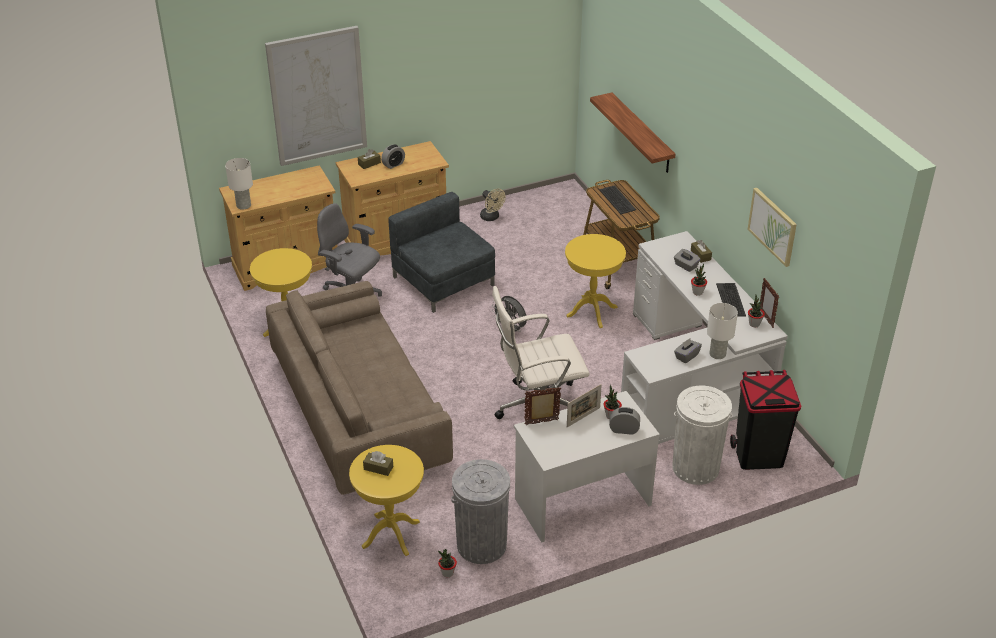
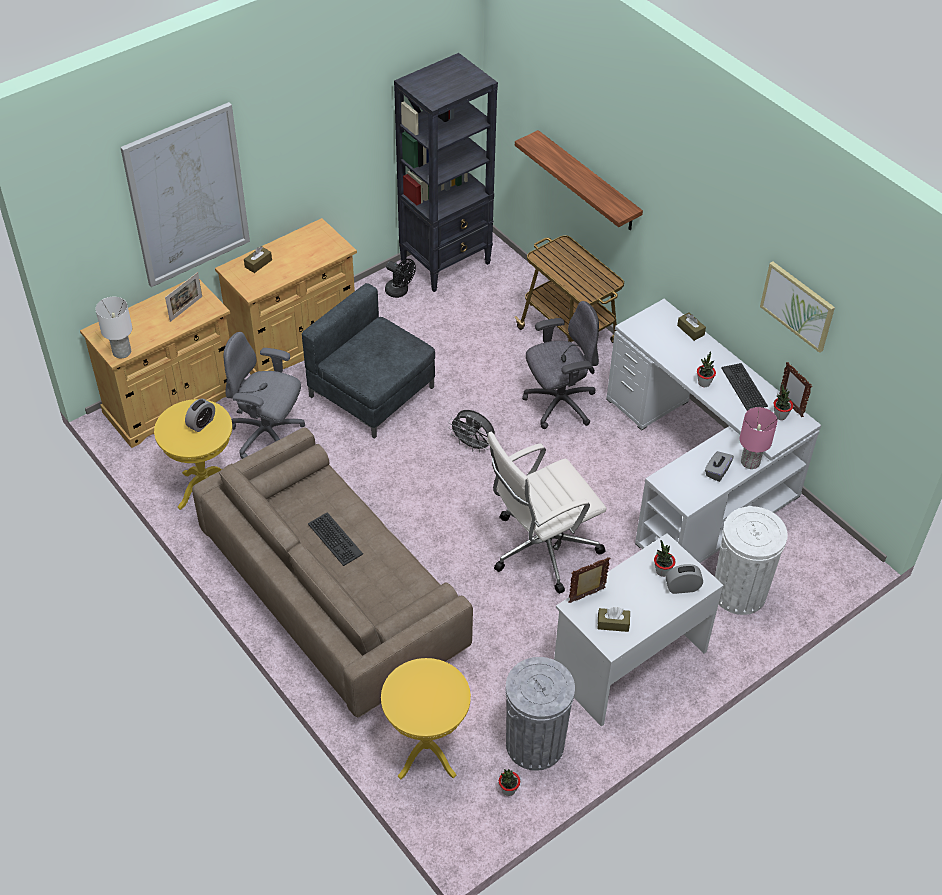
camera: 15 degrees left, 10 degrees up
(378, 468) = (415, 694): brown tissue box -> brown tissue box (613, 623)
(393, 164) = (289, 260): alarm clock -> alarm clock (201, 423)
(491, 217) = (400, 292): beige fan -> black fan
(536, 203) = (446, 262): none -> black bookcase
(583, 417) = (631, 579): picture frame -> picture frame (186, 309)
(592, 311) = (559, 404): yellow side table -> grey office chair
(617, 200) = (567, 265): keyboard -> keyboard (334, 539)
(685, 266) = (679, 348): grey tissue box -> none
(718, 354) = (750, 462): white table lamp -> pink table lamp
(758, 455) = (801, 562): black trash can -> none

